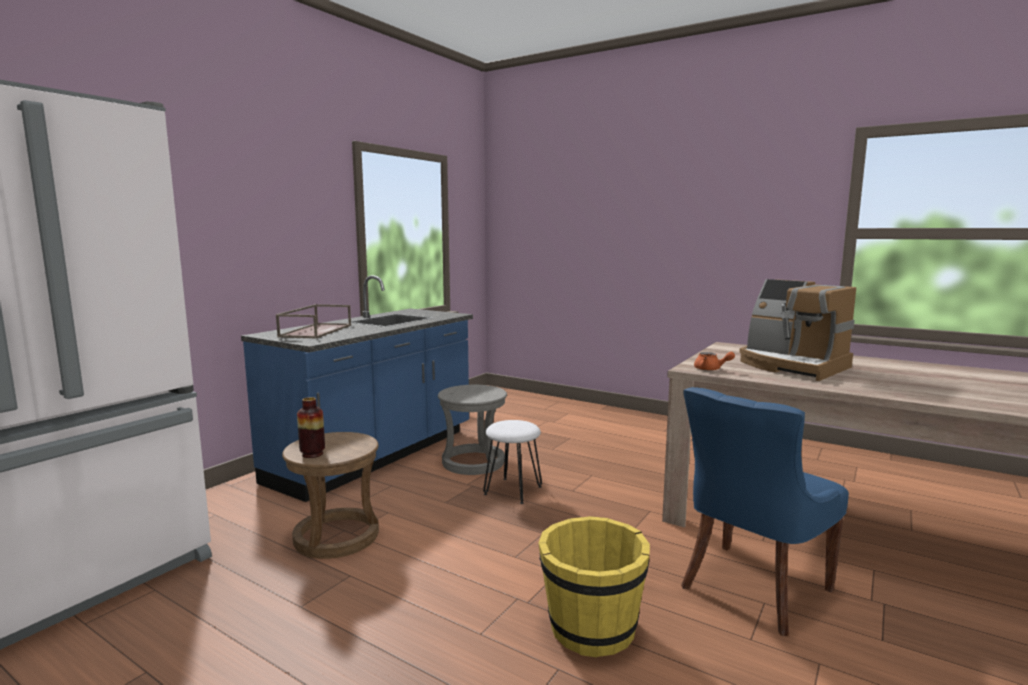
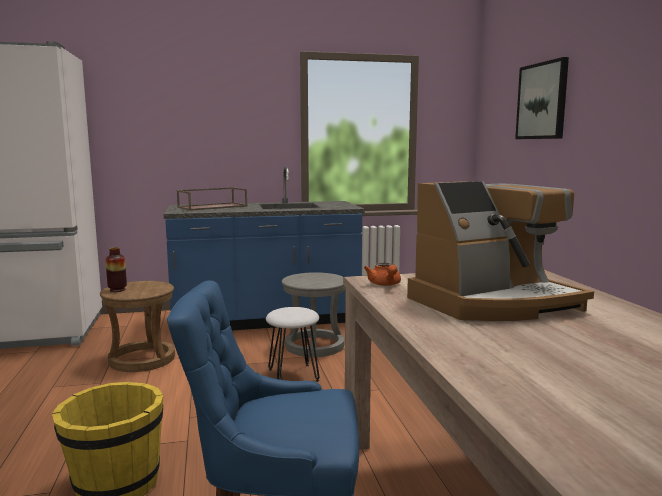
camera: 45 degrees right, 0 degrees up
(582, 209) = (542, 101): none -> picture
(792, 366) = (494, 303): coffee machine -> coffee machine turned 120 degrees counterclockwise

